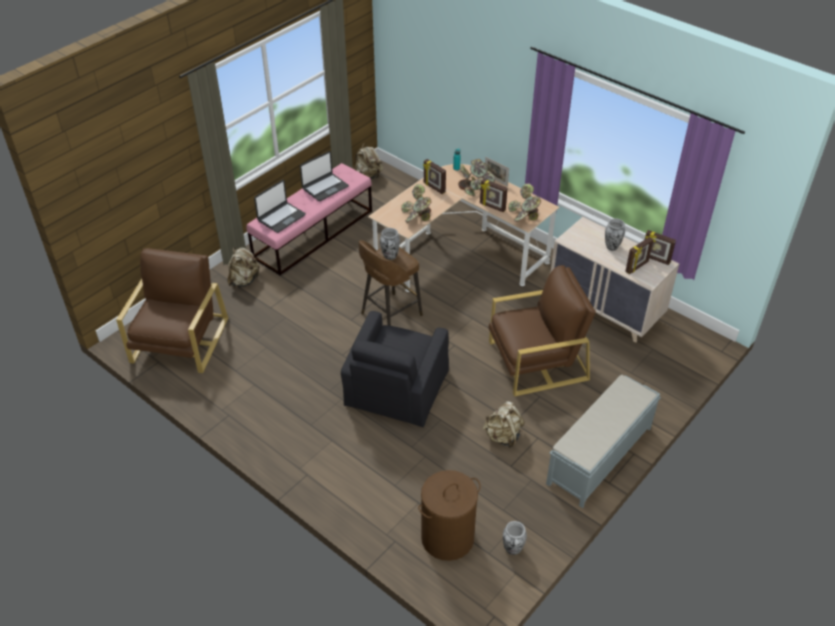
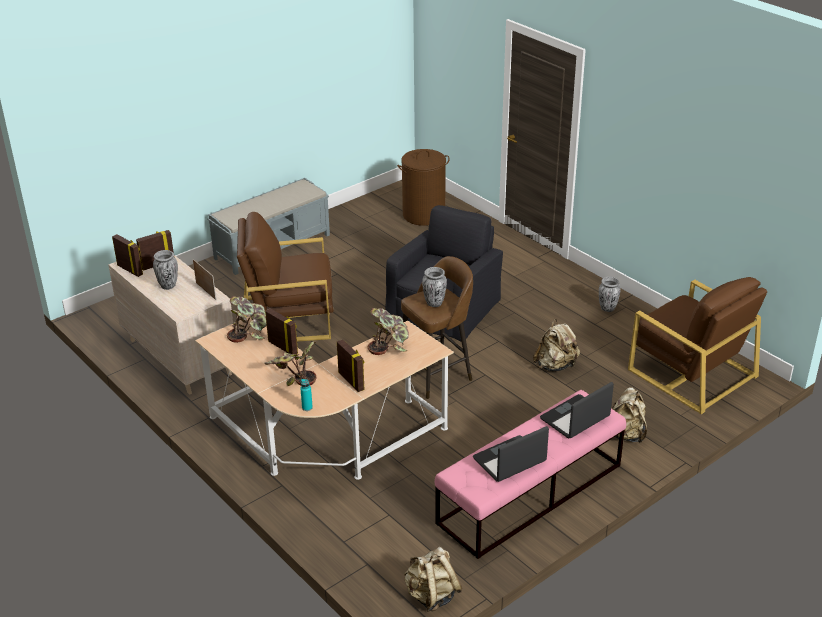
camera: 170 degrees left, 10 degrees down
(179, 341) = (691, 372): brown armchair -> brown armchair turned 60 degrees counterclockwise
(495, 180) = (258, 384): picture frame -> picture frame (206, 291)
(503, 436) = (352, 265): beige backpack -> beige backpack (555, 366)
(512, 549) = (375, 206): vase -> vase (607, 308)

